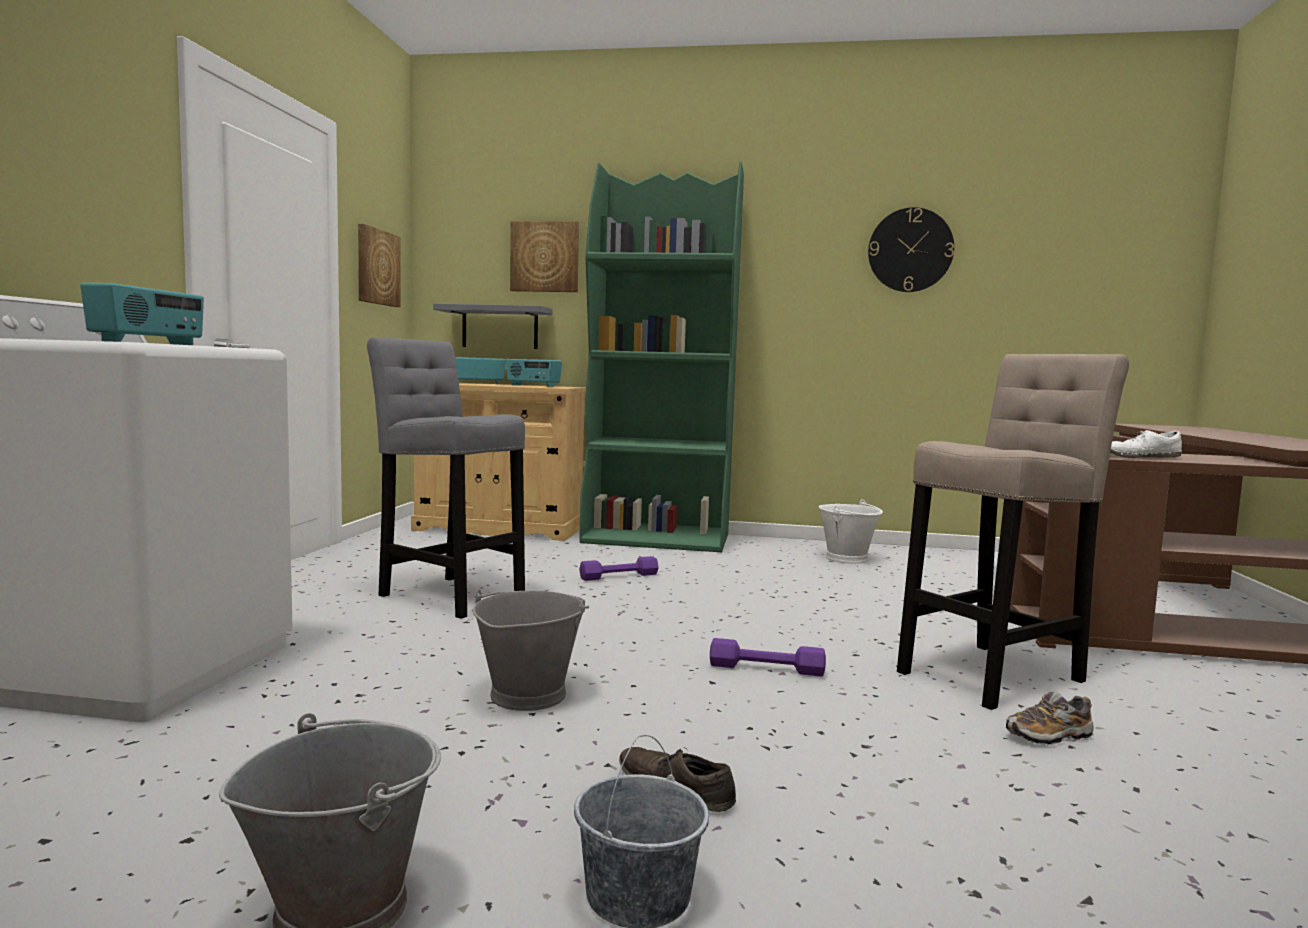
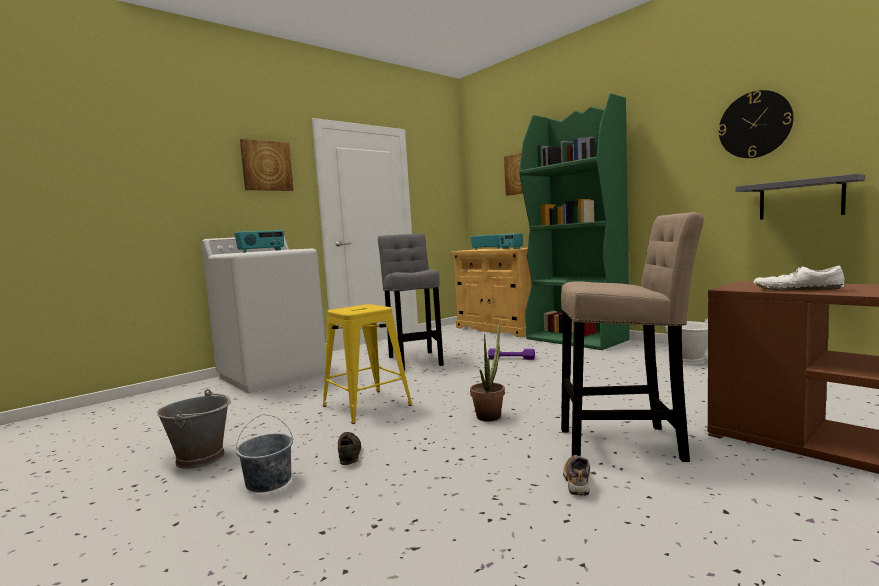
camera: 40 degrees right, 0 degrees up
(377, 267) = (438, 194): picture -> picture (266, 166)
(500, 327) = (503, 216): grey shelf -> grey shelf (800, 199)
(527, 694) = (366, 406): grey bucket -> yellow stool
(766, 668) = (490, 414): purple dumbbell -> potted plant
(1049, 737) = (577, 482): shoe -> shoe turned 75 degrees clockwise

